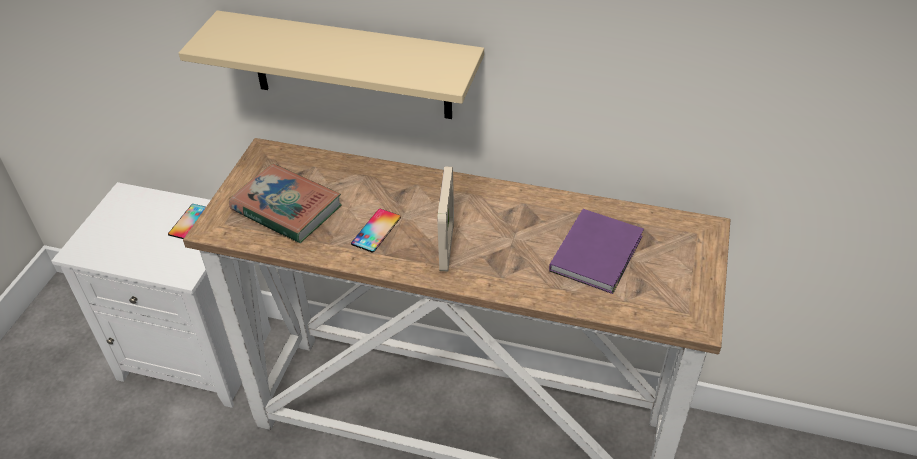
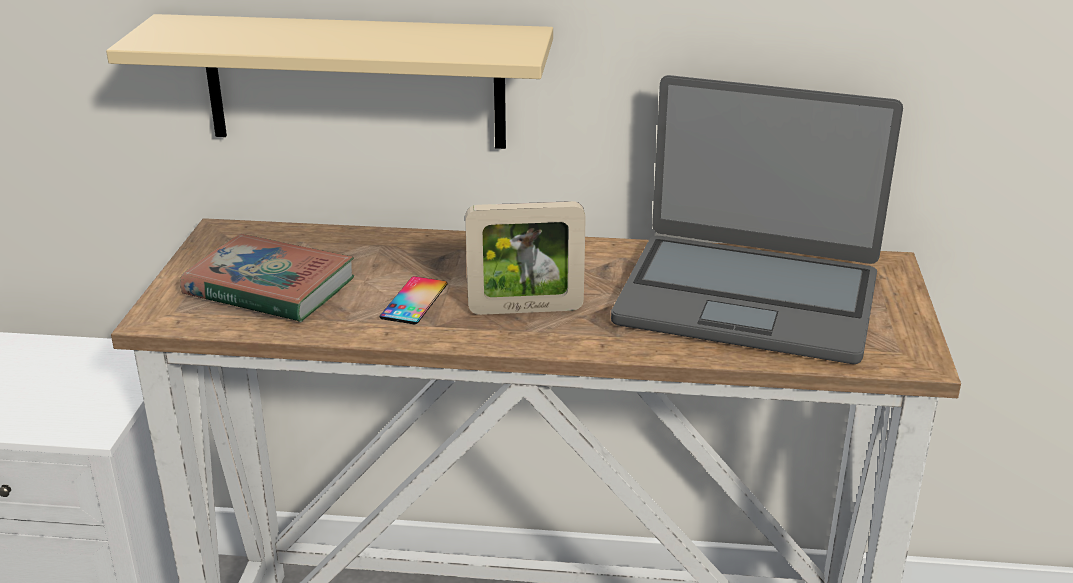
camera: 10 degrees left, 15 degrees down
(189, 222) = (94, 367): phone -> none
(447, 246) = (525, 309): picture frame -> picture frame turned 90 degrees clockwise
(598, 252) = (748, 298): purple book -> laptop

